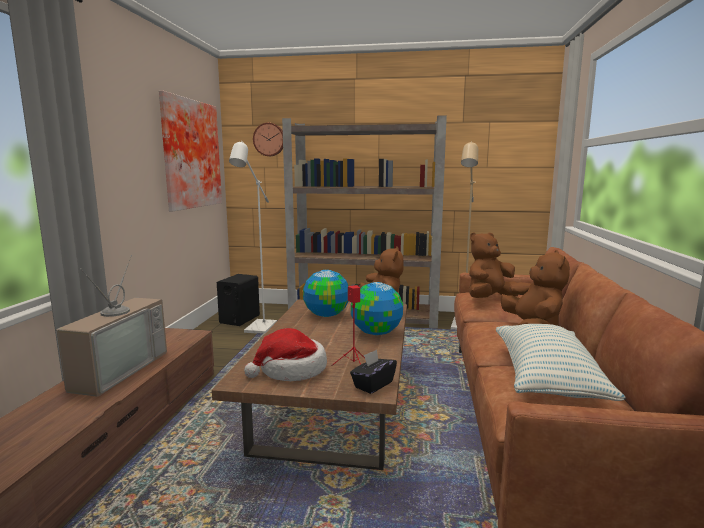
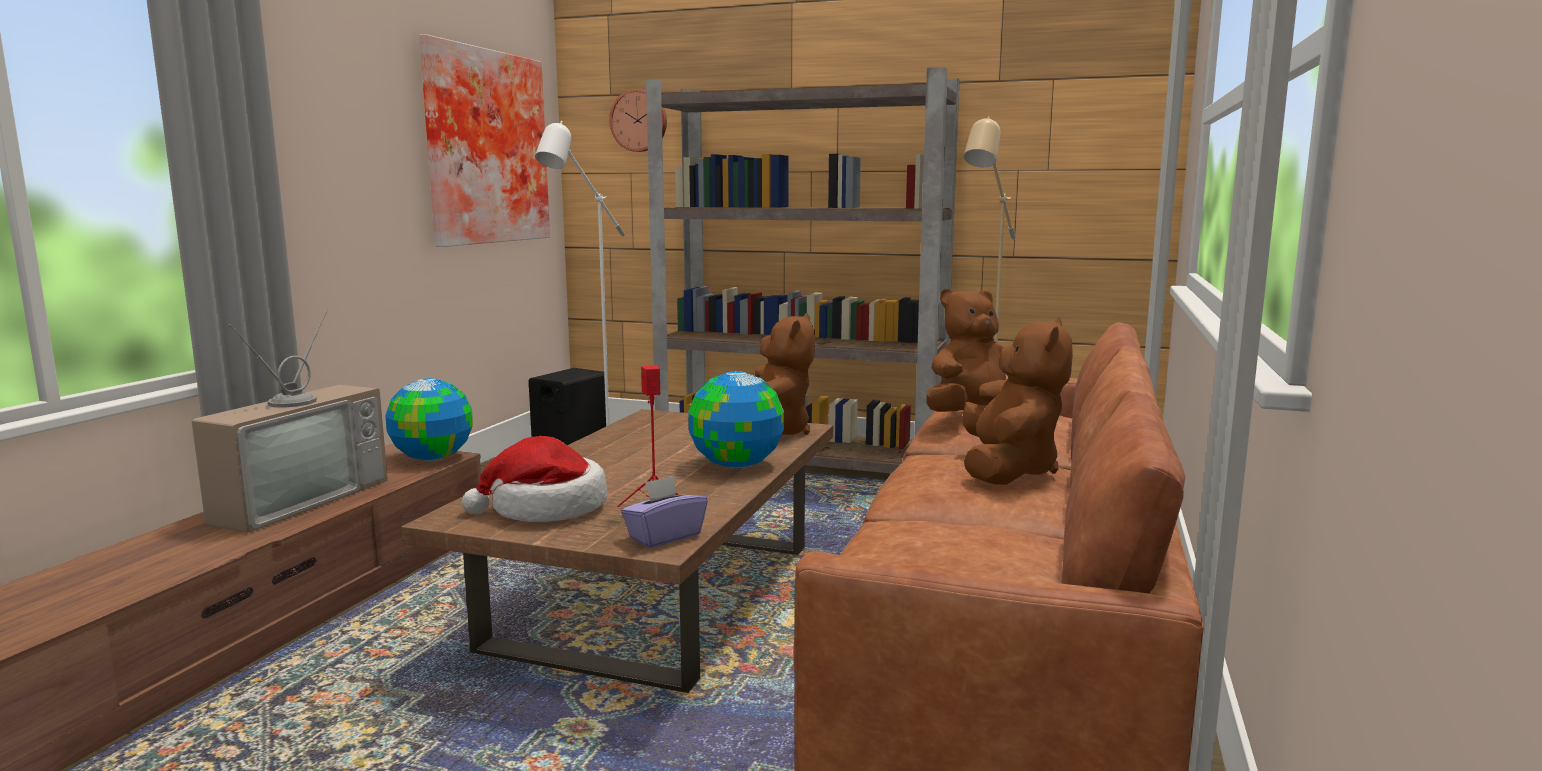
camera: 10 degrees right, 0 degrees up
(326, 315) = (671, 434): globe -> globe (432, 458)
(373, 384) = (664, 536): black tissue box -> purple tissue box
(546, 379) = (952, 539): pillow -> none

